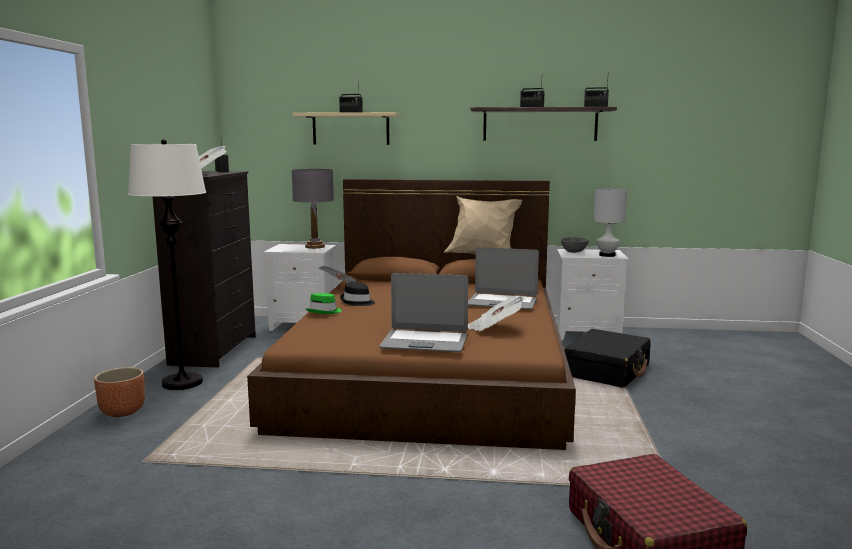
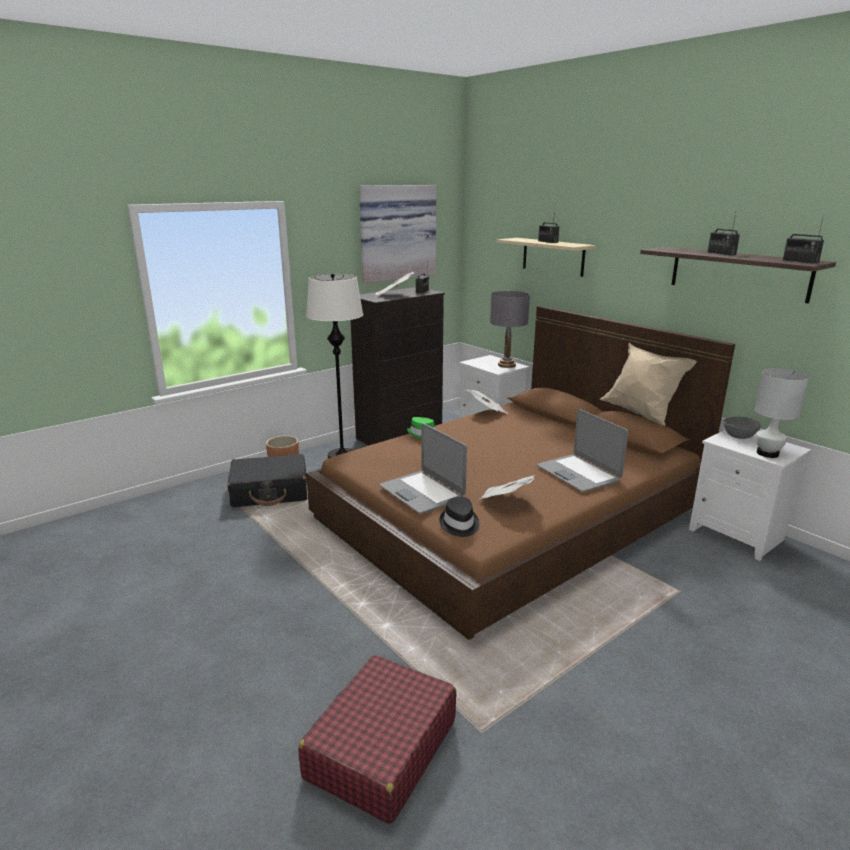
camera: 45 degrees right, 10 degrees up
(174, 105) = (396, 232): none -> picture
(357, 302) = (465, 432): black hat -> black hat (459, 524)
(607, 370) = (669, 585): black suitcase -> black suitcase (270, 491)

